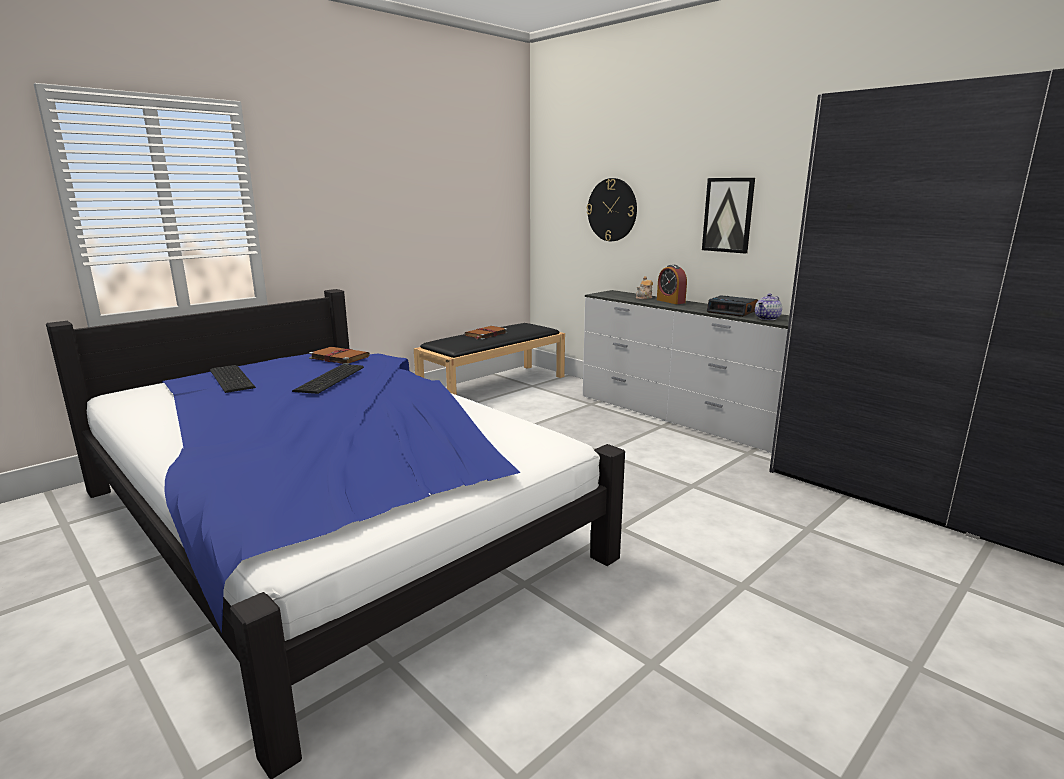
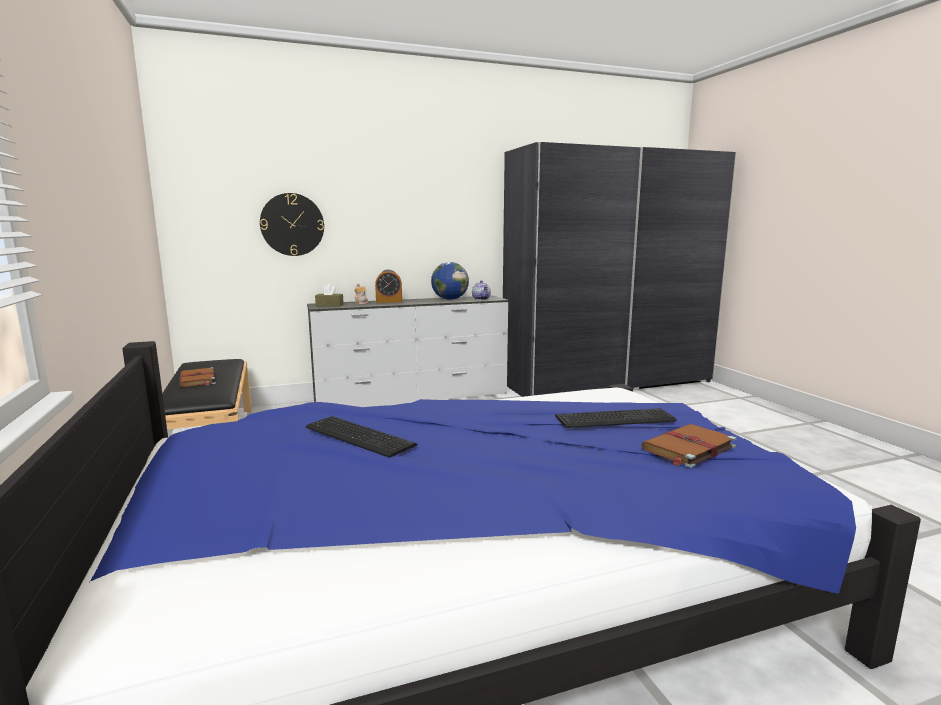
camera: 65 degrees left, 5 degrees down
(233, 378) = (243, 496): keyboard -> keyboard (612, 418)
(338, 357) = (250, 428): brown book -> brown book (687, 448)
(614, 294) = (329, 305): none -> brown tissue box
(728, 215) = (417, 226): picture -> none
(732, 311) = (450, 299): alarm clock -> globe

